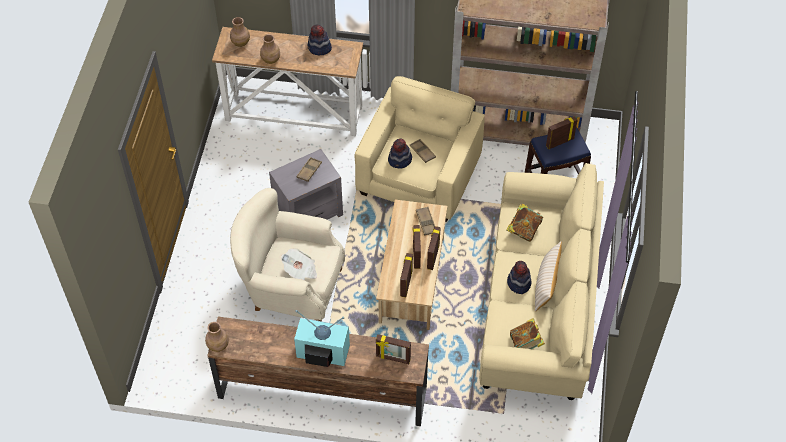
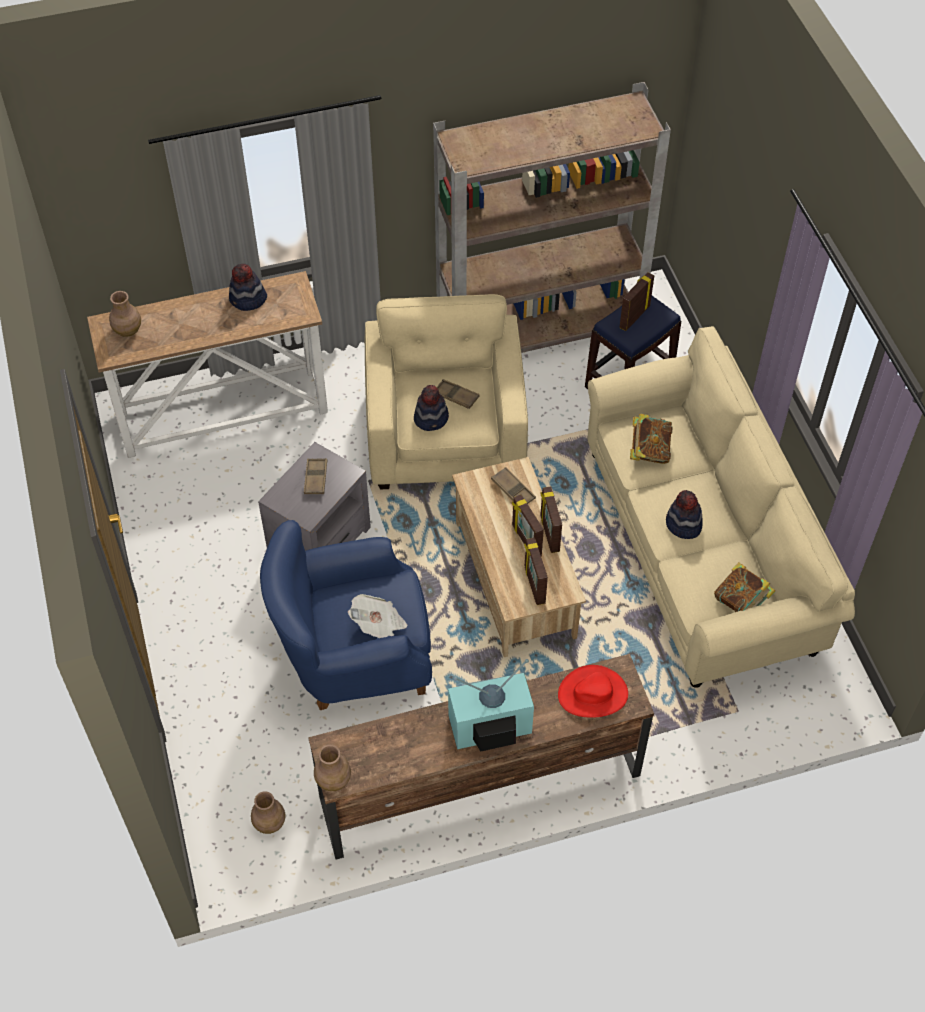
camera: 25 degrees left, 0 degrees up
(271, 60) = (187, 339): brown vase -> brown vase (270, 823)
(291, 287) = (353, 656): beige armchair -> blue armchair
(393, 358) = (593, 694): picture frame -> red hat
(546, 284) = (718, 512): beige pillow -> none

